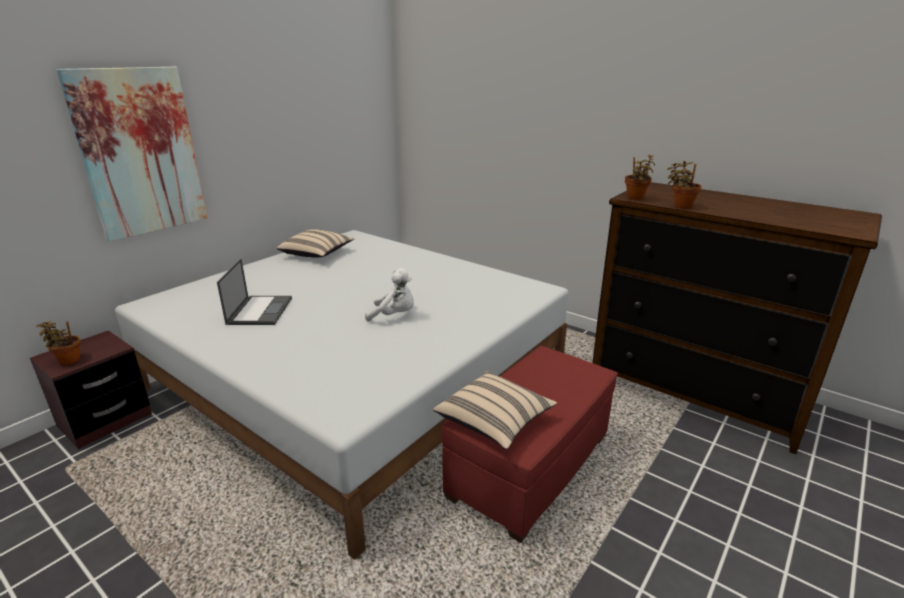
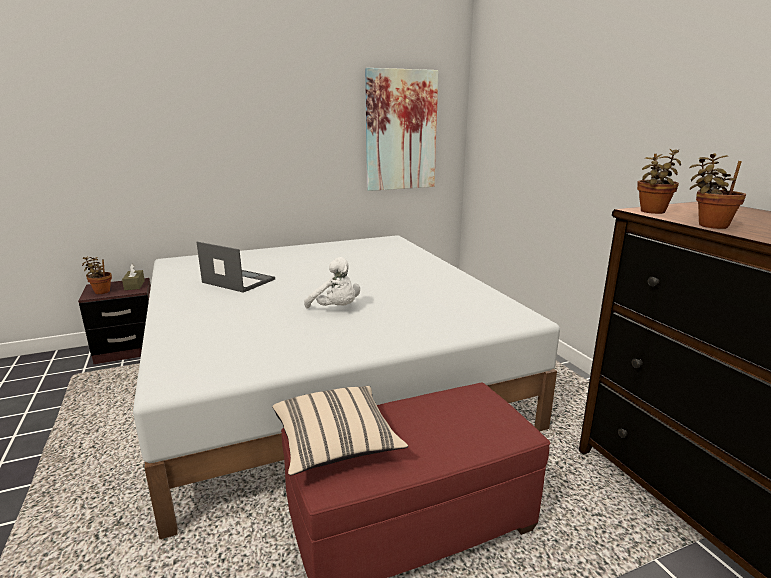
camera: 30 degrees right, 5 degrees down
(103, 343) = (134, 285): none -> brown tissue box
(140, 153) = (194, 135): picture -> picture (401, 131)
(260, 310) = (237, 281): laptop -> laptop turned 90 degrees counterclockwise
(317, 254) = (340, 248): beige pillow -> none

